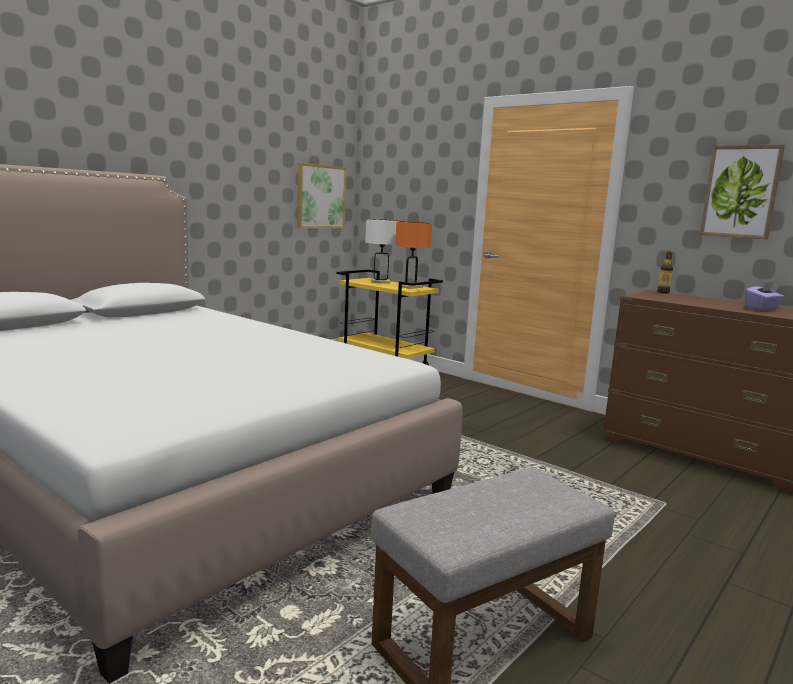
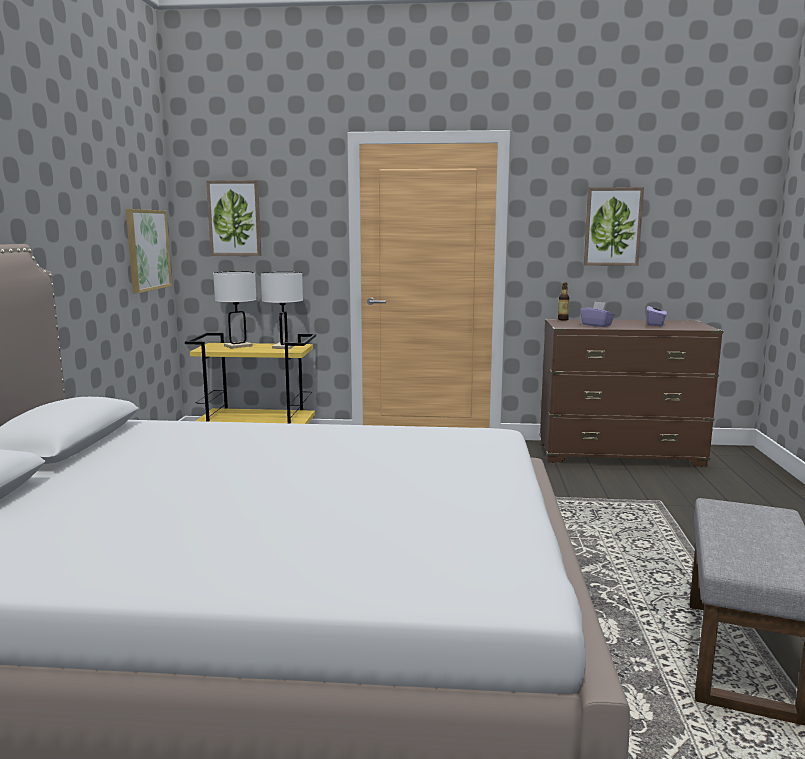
camera: 35 degrees left, 0 degrees up
(397, 175) = (234, 218): none -> picture
(410, 287) = (284, 347): orange table lamp -> white table lamp
(682, 300) = (596, 325): none -> purple tissue box

